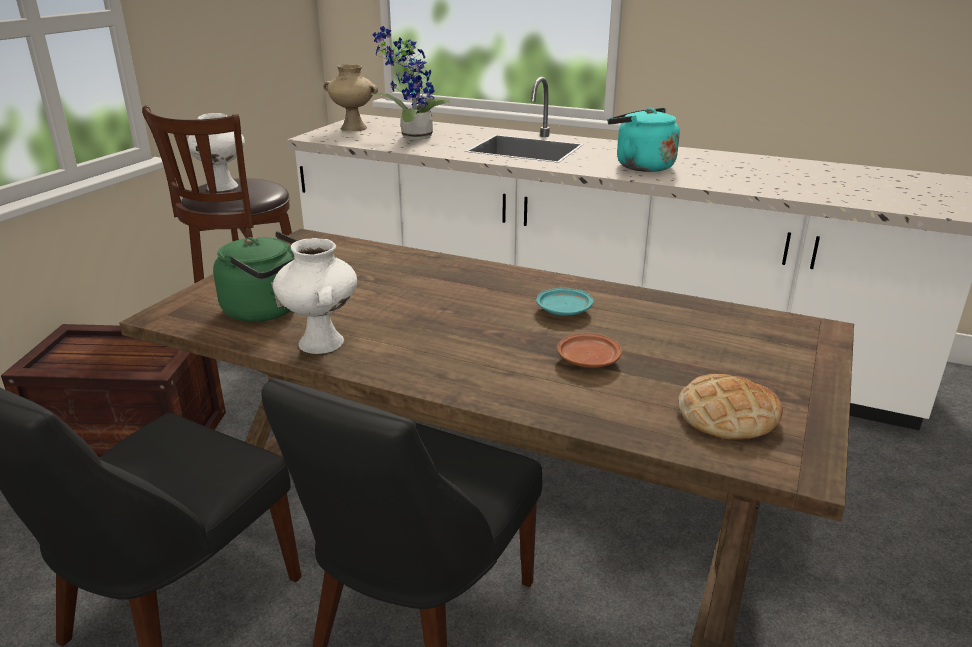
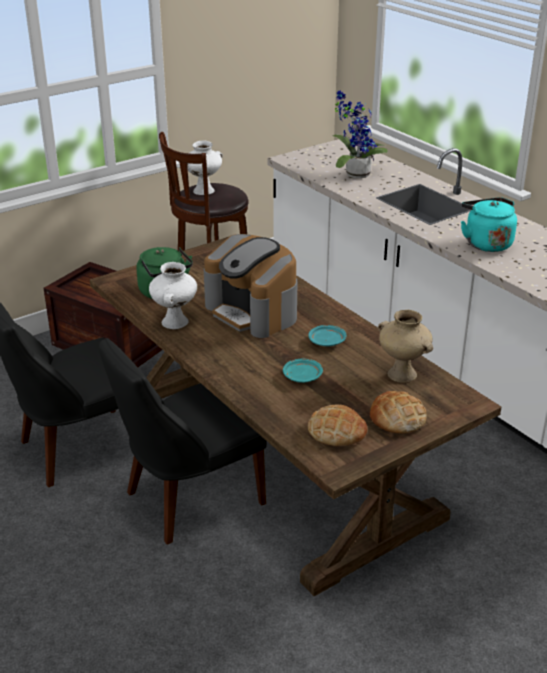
camera: 30 degrees right, 5 degrees up
(354, 128) = (324, 154): beige vase -> beige vase (403, 374)
(424, 302) = (253, 312): none -> coffee machine
(588, 360) = (302, 376): brown plate -> turquoise plate
(771, 373) = (397, 418): none -> bread

